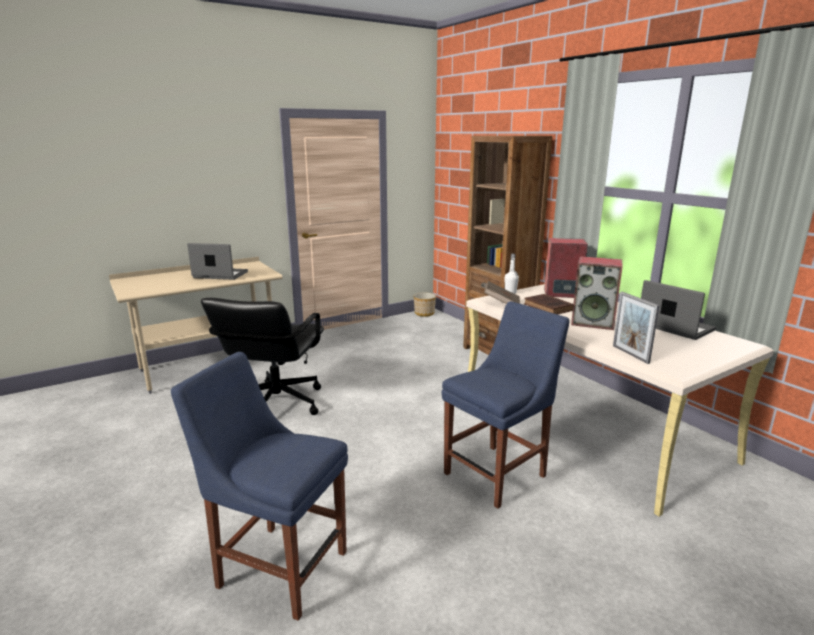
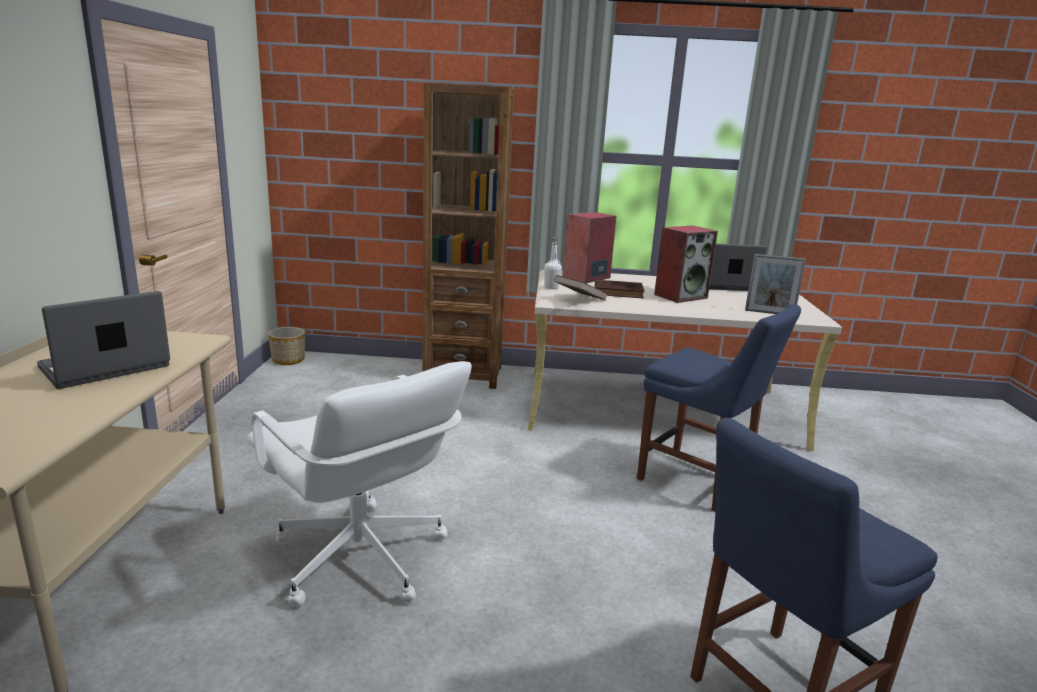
camera: 55 degrees left, 0 degrees up
(276, 404) = (360, 559): black office chair -> white office chair
(499, 473) = (699, 482): blue chair -> blue chair turned 135 degrees clockwise

